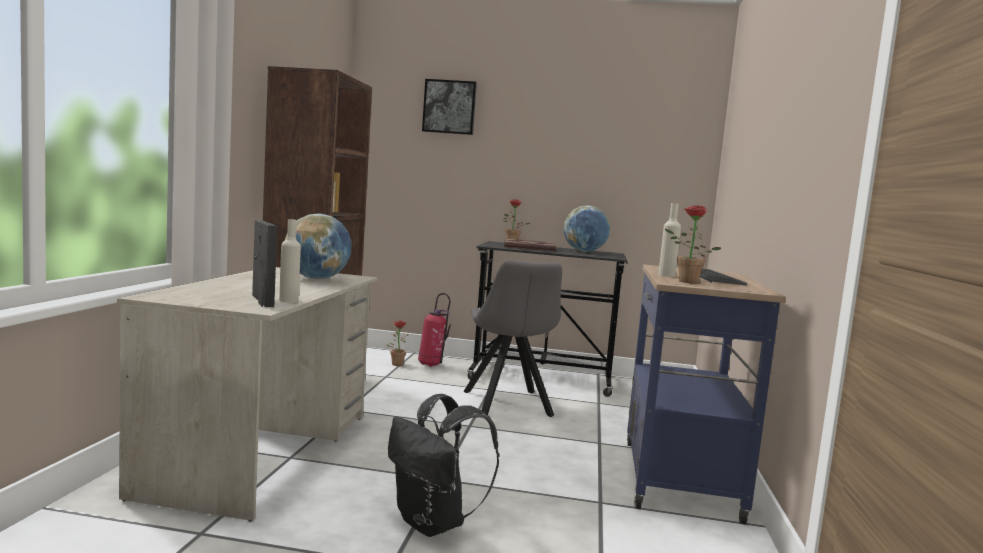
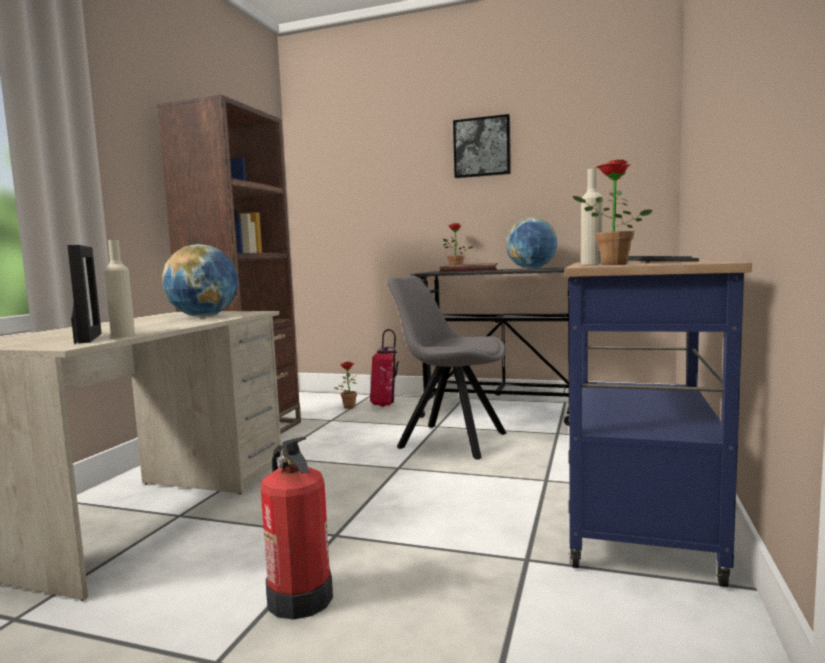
camera: 10 degrees right, 0 degrees up
(434, 524) = (299, 598): black backpack -> fire extinguisher
(449, 107) = (380, 138): picture -> picture (482, 147)
(508, 404) = (451, 440): grey chair -> grey chair turned 120 degrees clockwise

